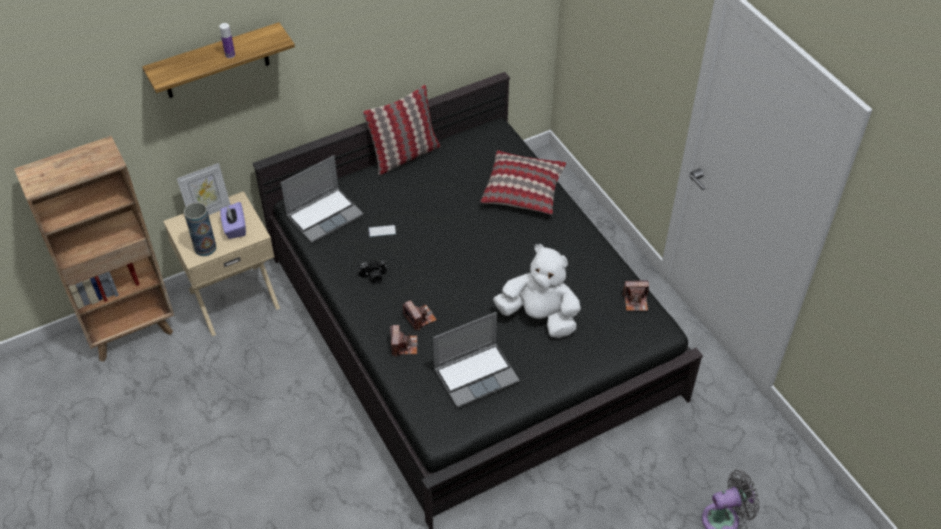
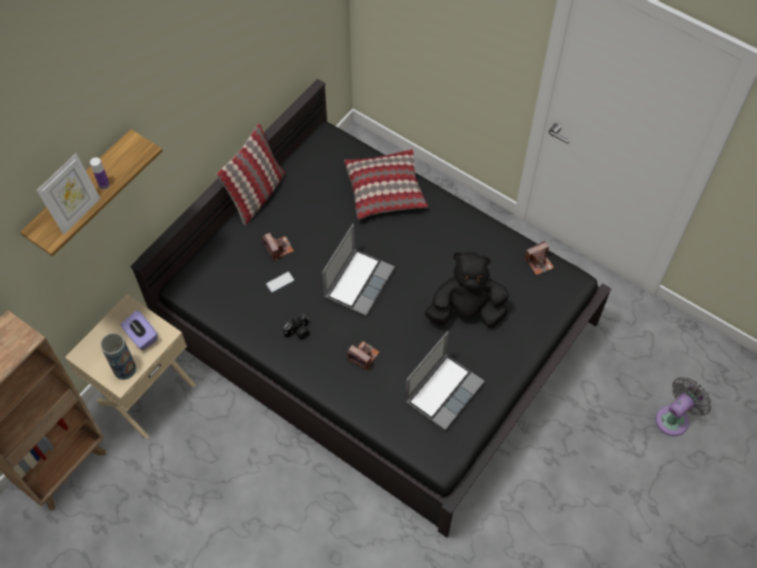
camera: 25 degrees left, 10 degrees up
(209, 211) = (105, 329): picture frame -> picture frame (78, 213)
(325, 215) = (217, 287): laptop -> laptop (358, 282)
(403, 345) = (364, 389): camera -> camera (278, 248)
(539, 317) = (466, 311): white plush toy -> black plush toy

